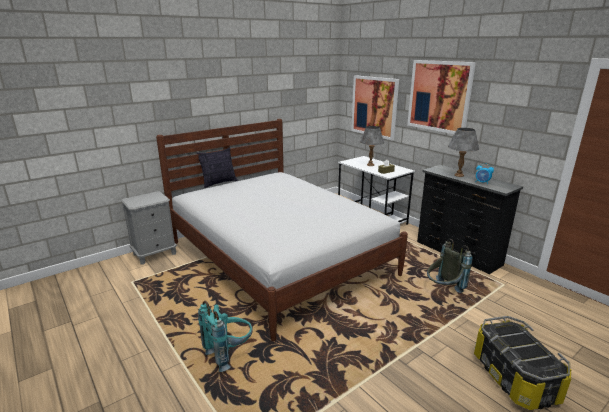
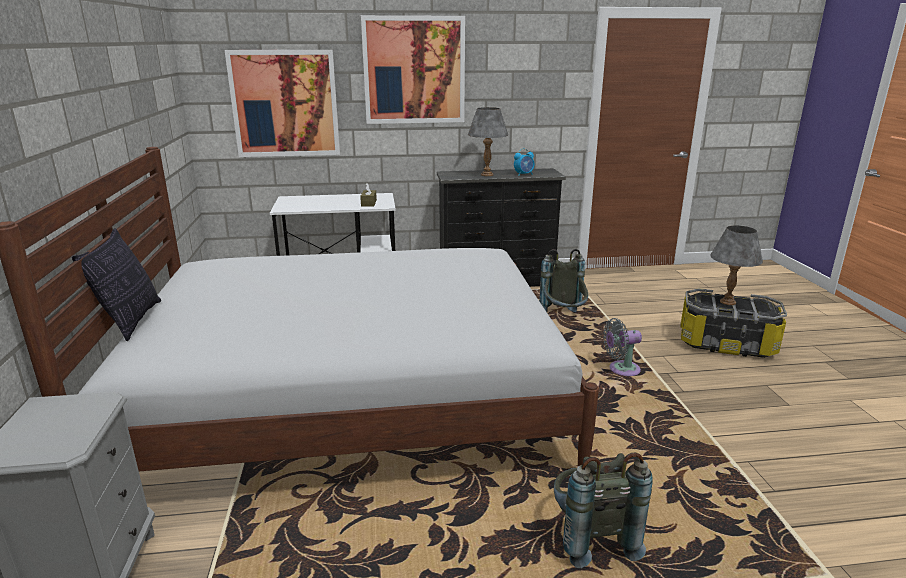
camera: 60 degrees left, 0 degrees up
(229, 353) = (590, 536): turquoise backpack -> grey backpack
(370, 165) = (325, 202): grey table lamp -> grey table lamp (727, 302)
(402, 330) = (621, 369): none -> grey fan

